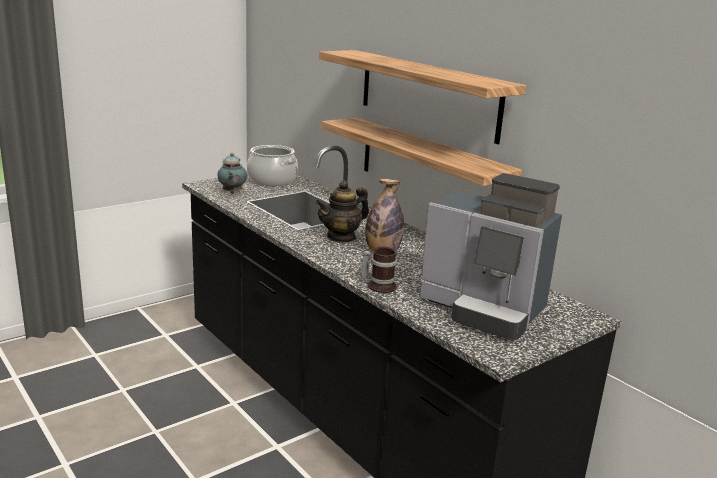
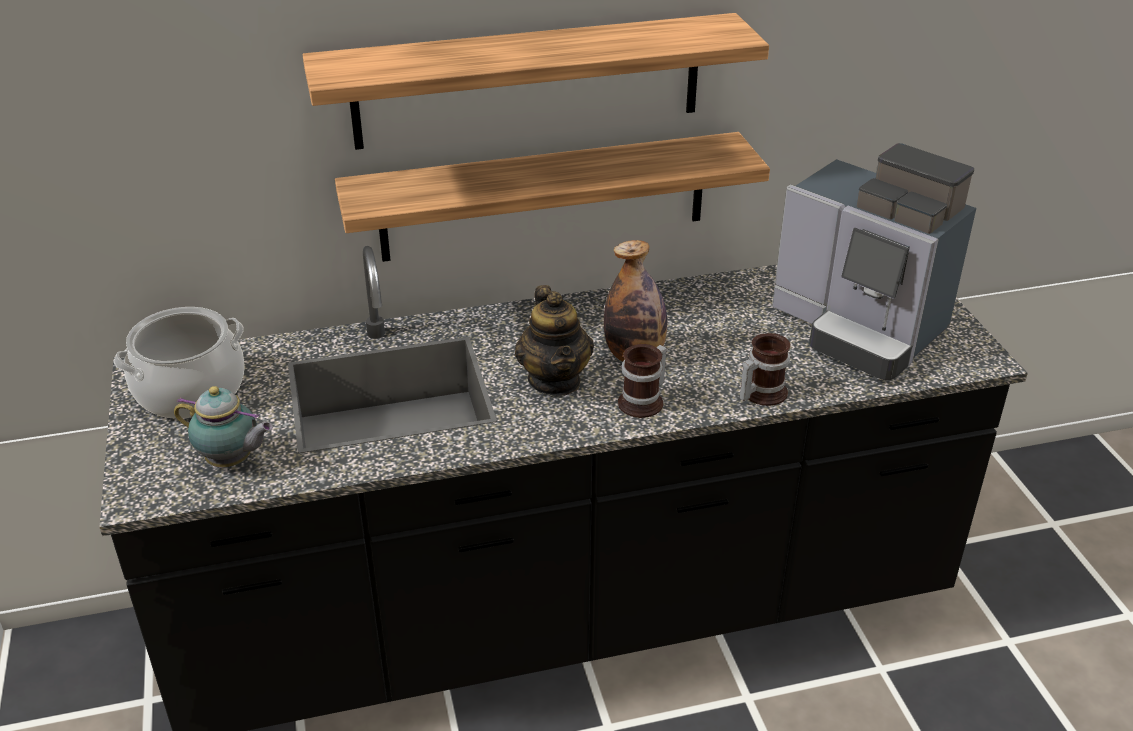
camera: 65 degrees left, 15 degrees up
(342, 258) = (645, 402): none -> mug
(484, 309) = (860, 329): coffee machine -> coffee machine turned 75 degrees clockwise

